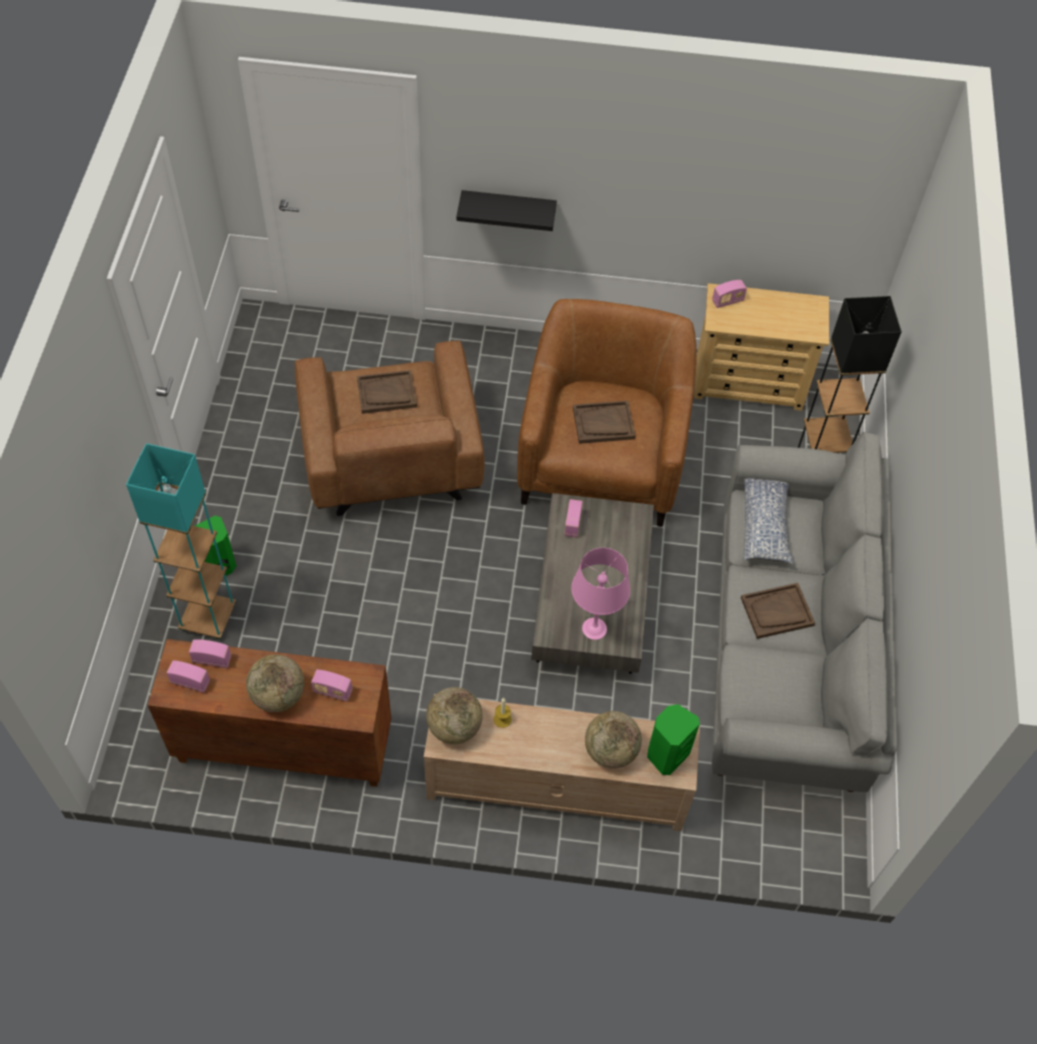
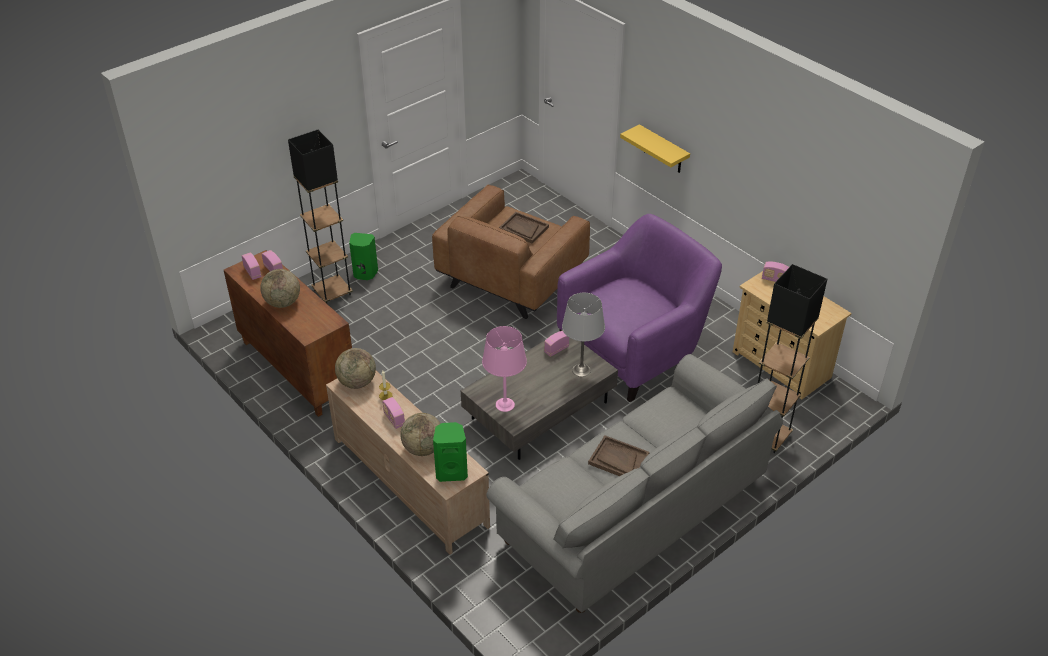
camera: 45 degrees right, 15 degrees down
(208, 618) = (332, 292): turquoise floor lamp -> black floor lamp
(333, 691) = (309, 317): radio -> radio (394, 419)
(508, 208) = (663, 150): black shelf -> yellow shelf
(601, 457) = (634, 347): brown armchair -> purple armchair
(603, 423) = (625, 303): brown tray -> none
(621, 531) = (581, 370): none -> grey table lamp
(765, 524) = (667, 412): pillow -> none

